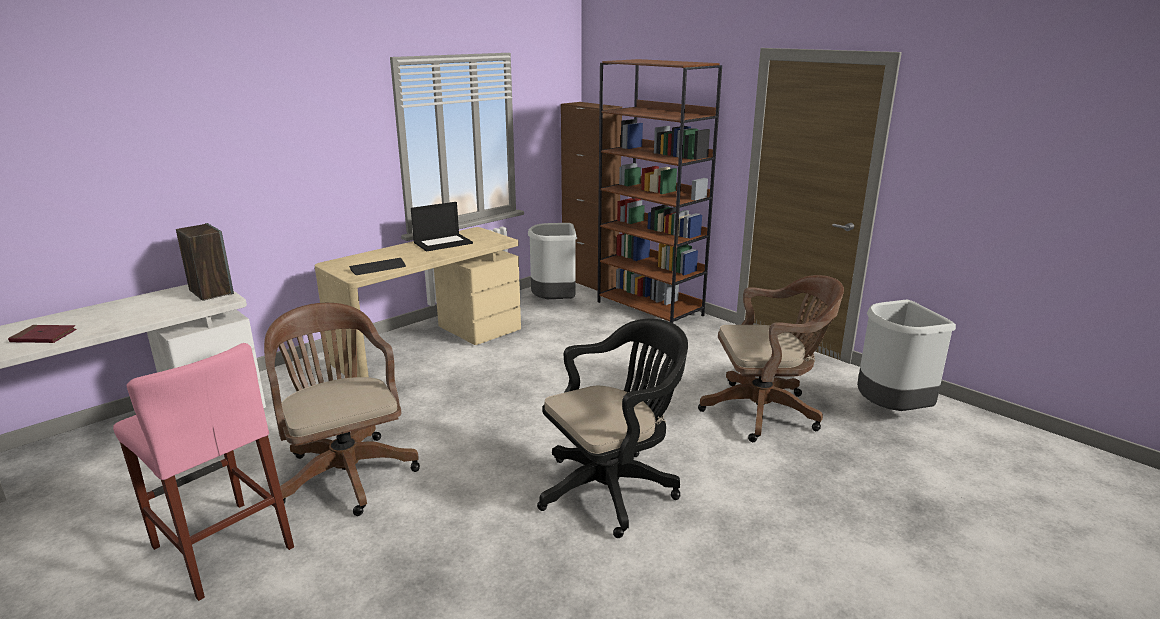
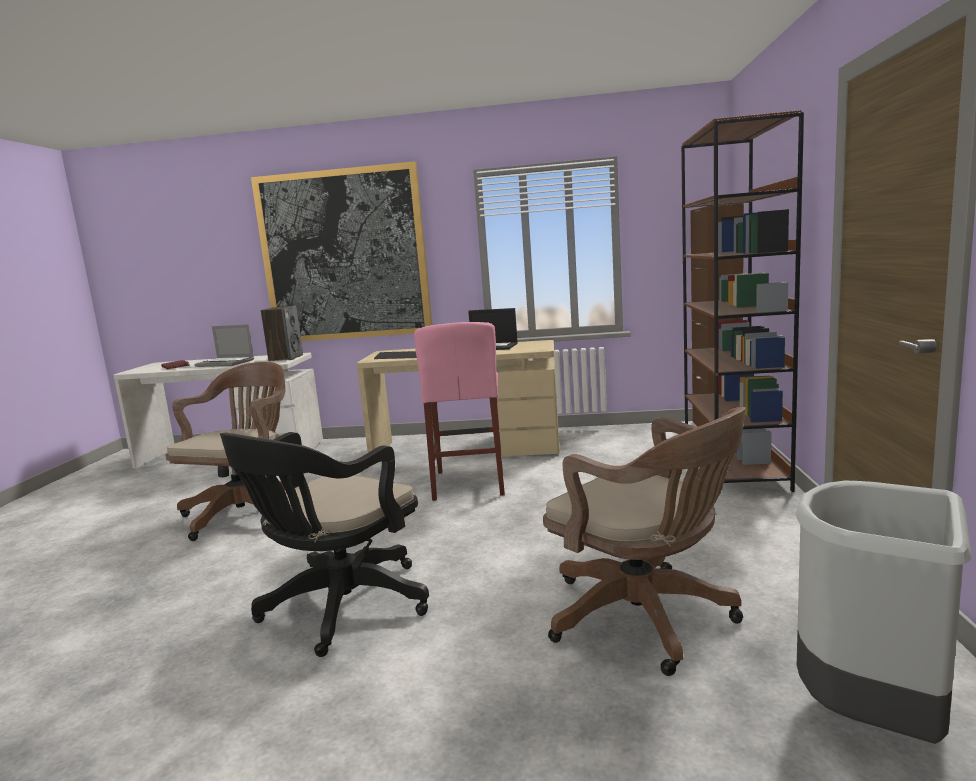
camera: 50 degrees right, 10 degrees down
(130, 315) = (226, 363): none -> laptop
(222, 547) = (123, 526): pink stool -> pink stool (469, 483)
(250, 154) = (345, 255): none -> picture
(554, 303) = (638, 440): grey trash can -> none
(613, 488) = (339, 609): black office chair -> black office chair turned 105 degrees clockwise

